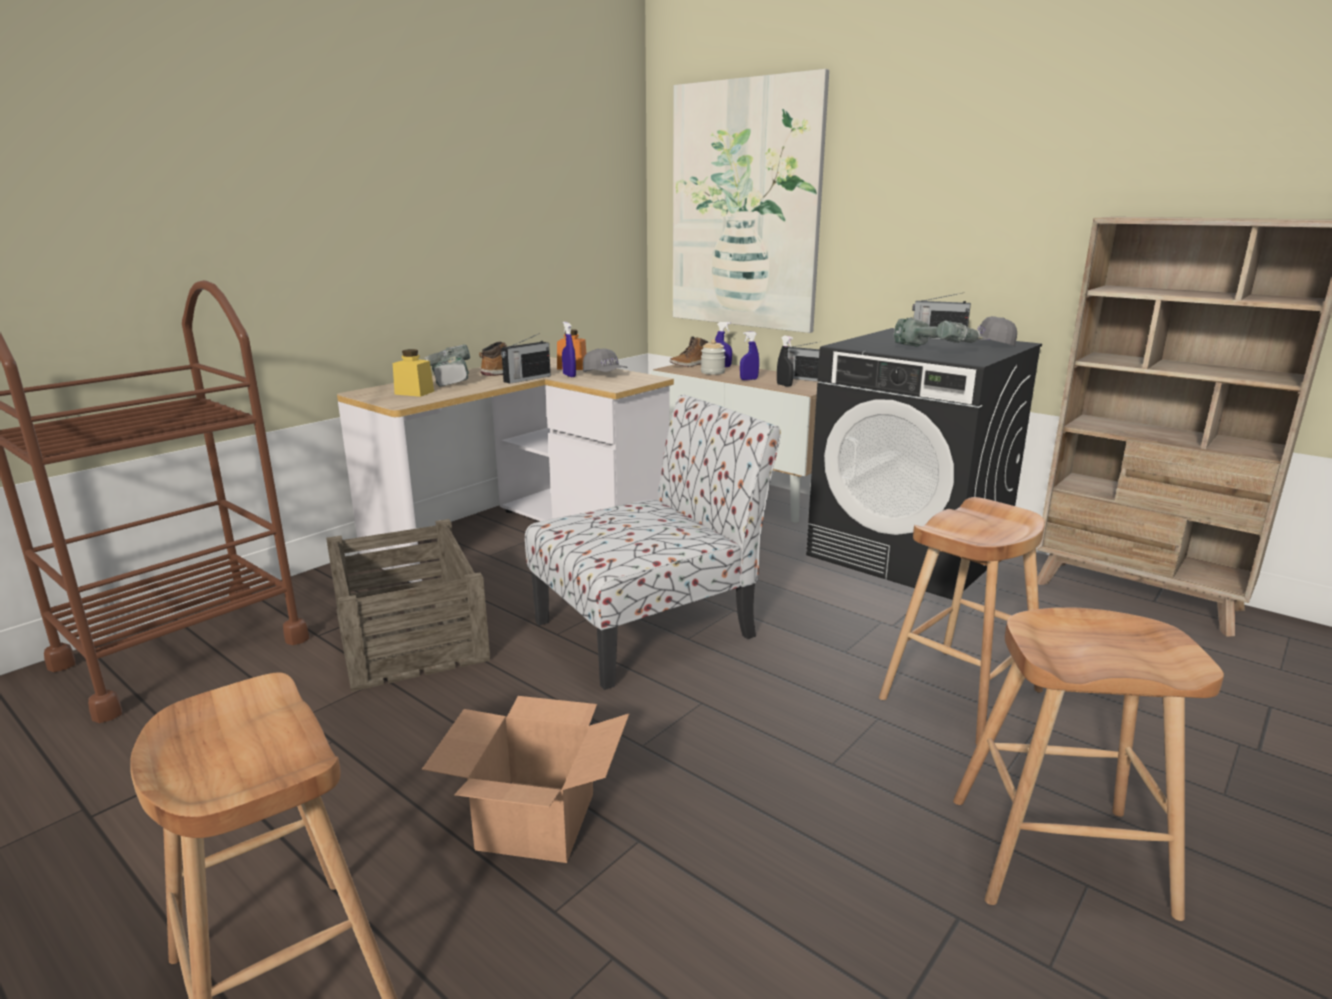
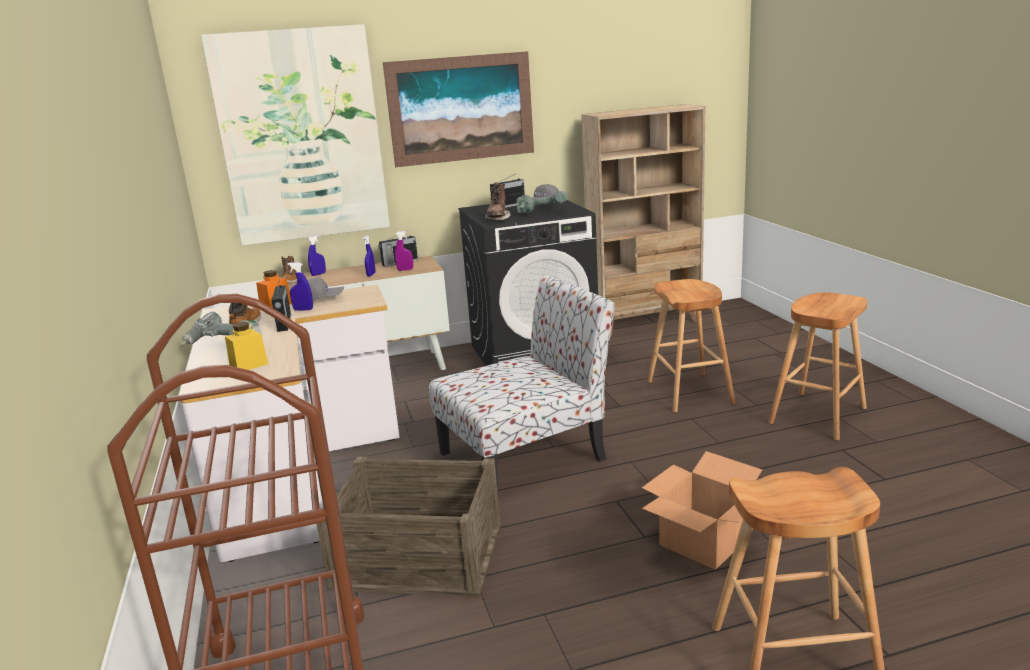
camera: 55 degrees left, 0 degrees up
(649, 628) = (526, 455): chair -> chair turned 60 degrees clockwise
(712, 372) = (329, 279): jar -> none
(784, 385) = (405, 270): black spray bottle -> purple spray bottle
(867, 344) = (497, 219): none -> brown boot
(928, 190) = (461, 109): none -> picture

